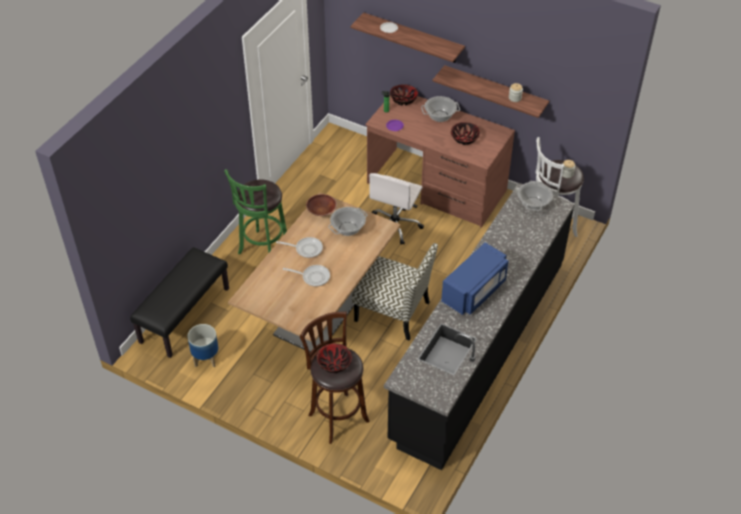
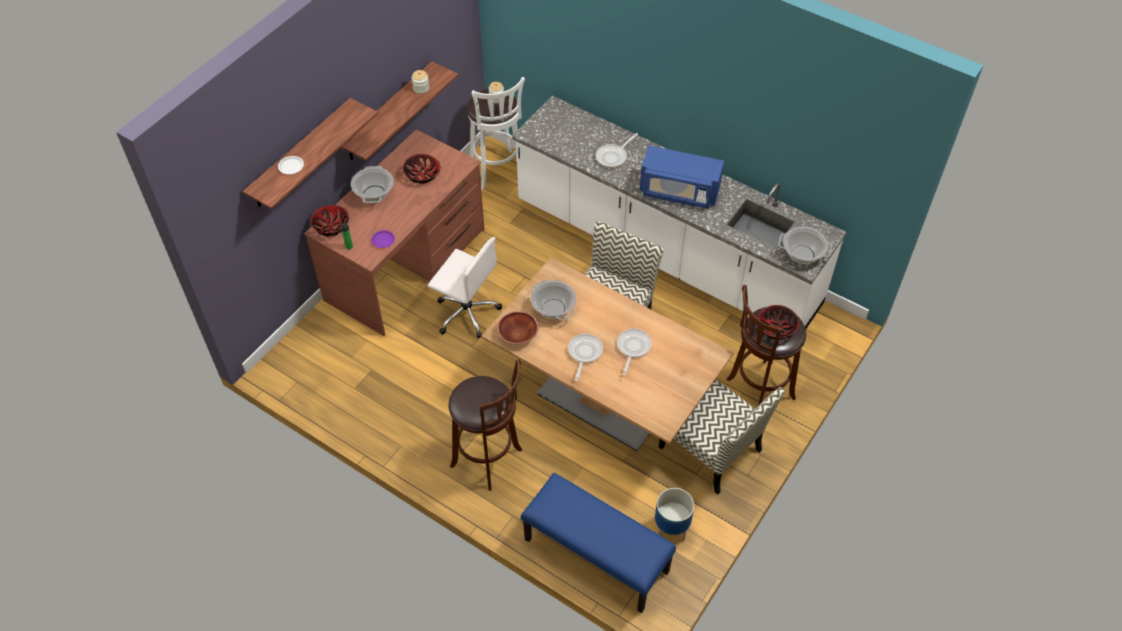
camera: 85 degrees left, 5 degrees up
(184, 315) = (595, 556): black bench -> blue bench
(263, 251) = (489, 460): green stool -> brown stool
(276, 383) = (712, 449): none -> chair
(474, 291) = (679, 192): blue microwave -> blue microwave turned 150 degrees clockwise
(478, 348) = (665, 254): black counter -> white counter
(508, 246) = (613, 156): none -> frying pan
(533, 204) = (549, 127): cooking pot -> cooking pot (802, 254)

